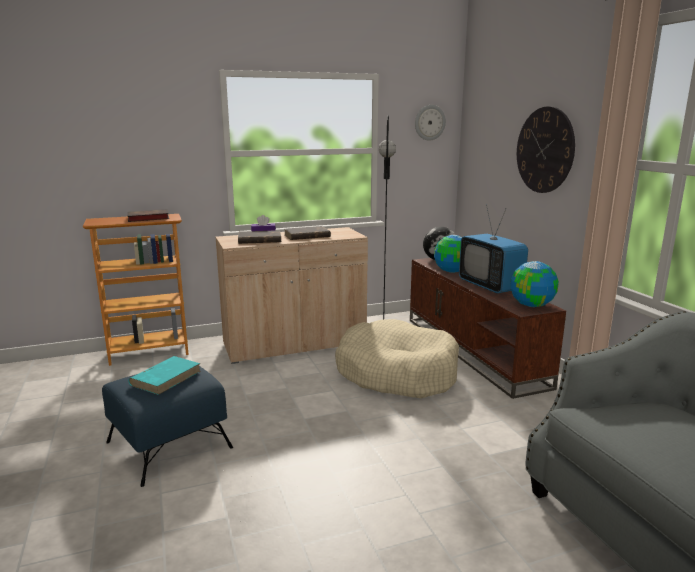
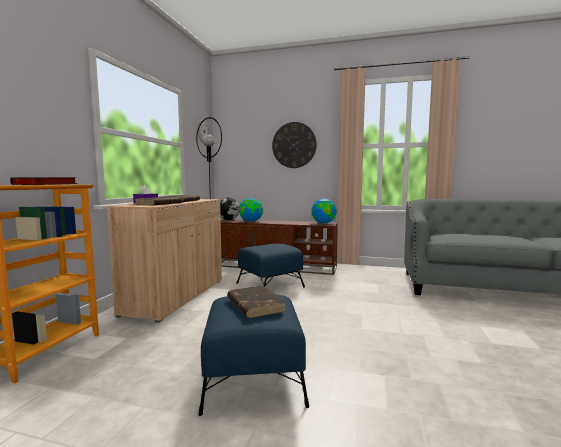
camera: 55 degrees left, 10 degrees down
(166, 377) = (254, 304): turquoise book -> brown book
(396, 373) = (270, 285): beige dog bed -> blue ottoman
(490, 286) = (287, 222): television -> none

